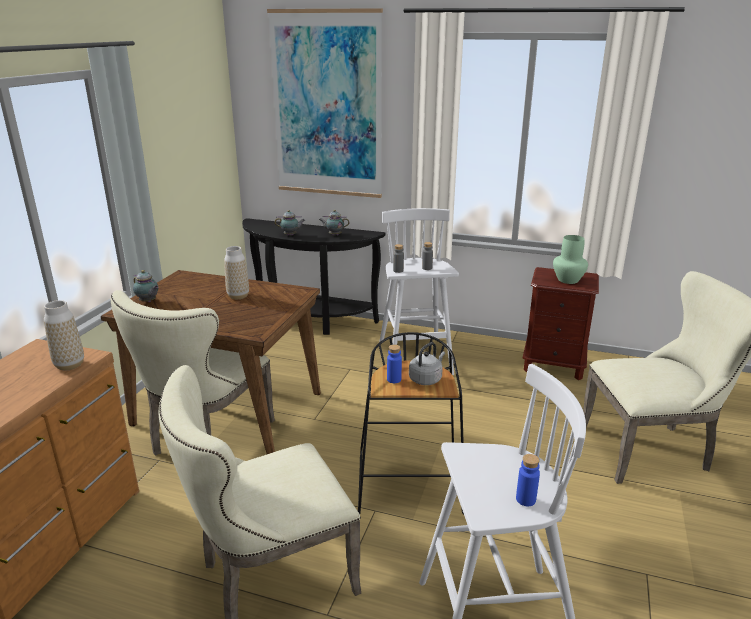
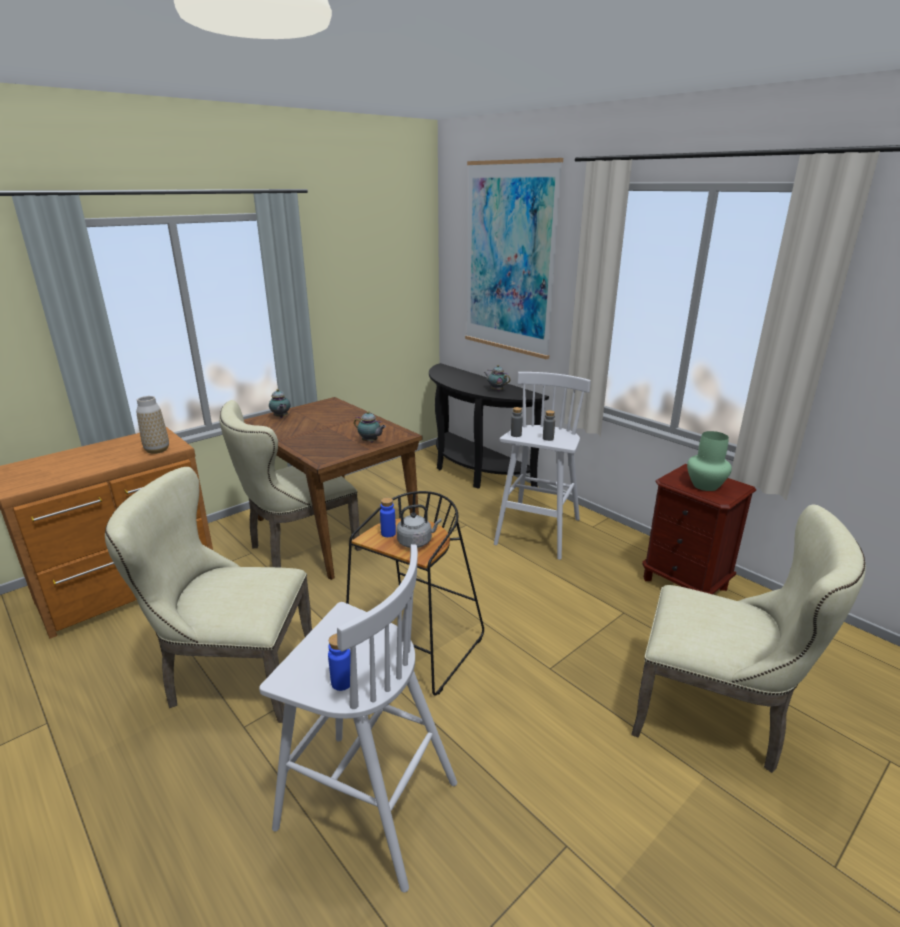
camera: 30 degrees right, 0 degrees up
(238, 296) = (349, 427): vase -> none
(291, 235) = (457, 384): teapot -> teapot (370, 442)

